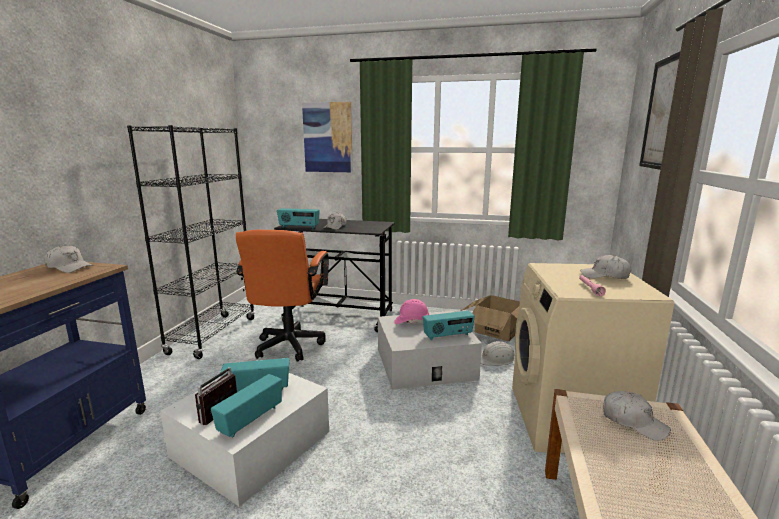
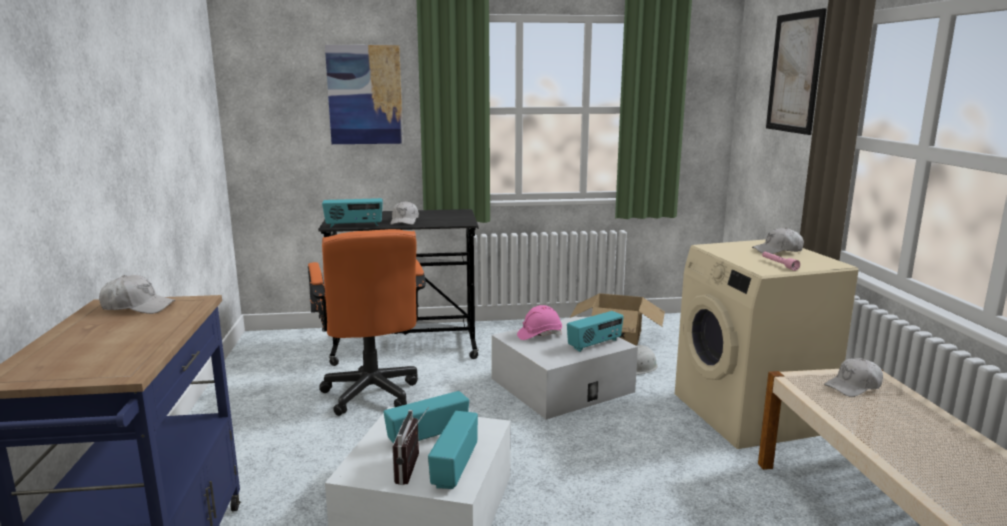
camera: 20 degrees left, 0 degrees up
(213, 335) = (241, 398): black bookcase -> none
(633, 422) = (854, 386): white cap -> white cap turned 135 degrees clockwise

